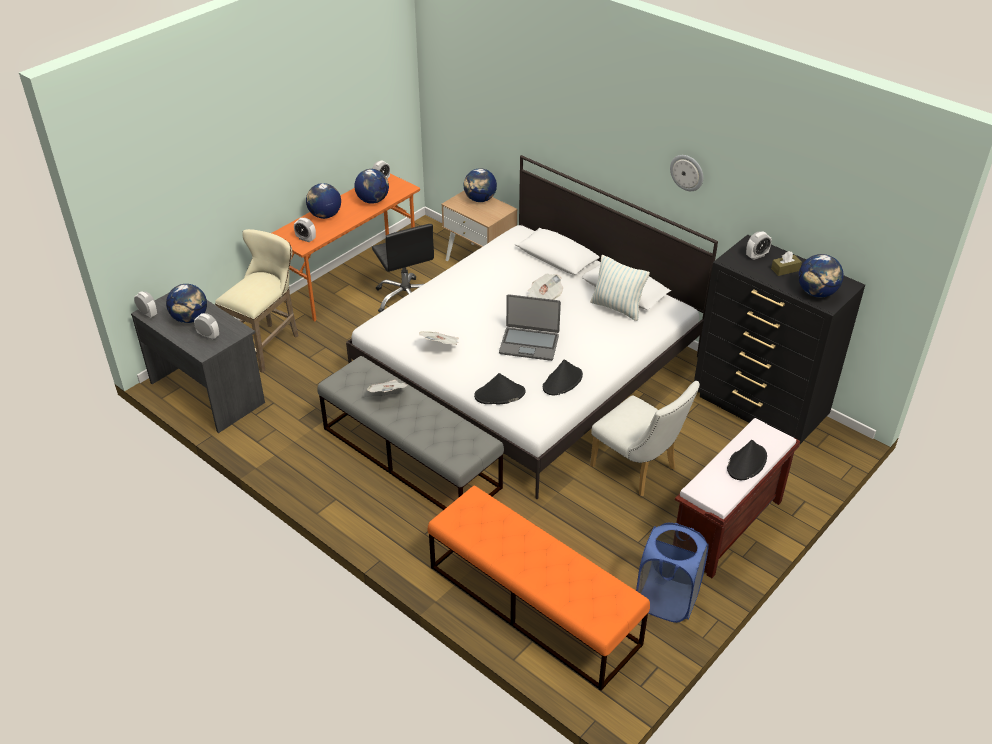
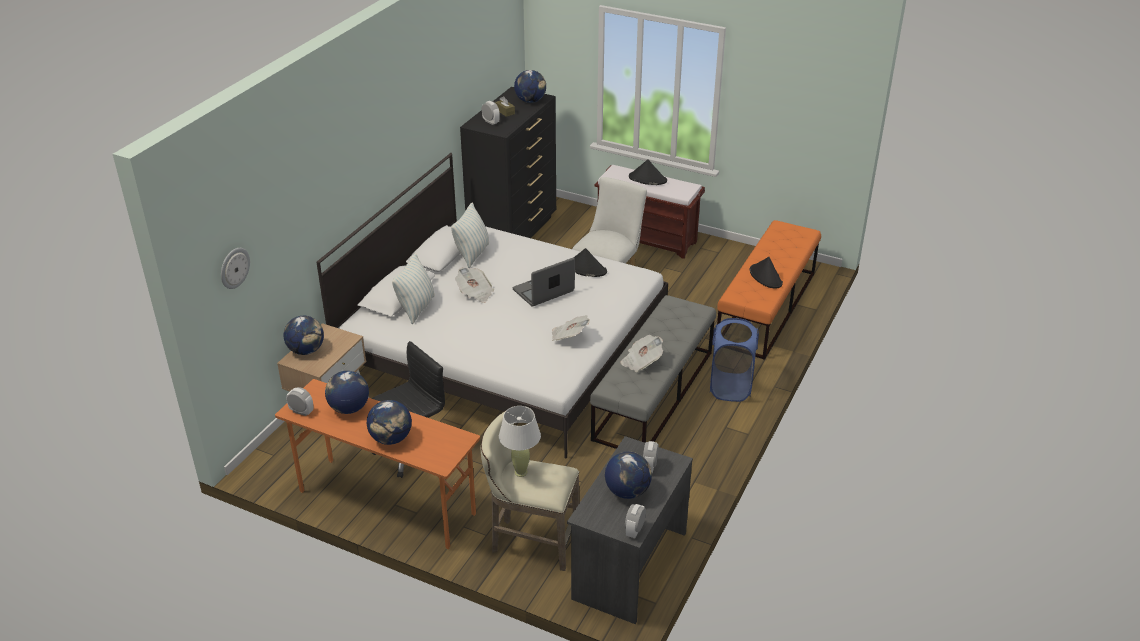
camera: 105 degrees left, 5 degrees down
(261, 280) = (520, 472): none -> white table lamp
(306, 239) = (446, 441): alarm clock -> none
(499, 394) = (618, 296): black hat -> black hat (766, 277)
(529, 344) = (544, 291): laptop -> laptop turned 120 degrees counterclockwise
(530, 264) = (416, 308): none -> pillow
(667, 599) = (726, 257): blue laundry basket -> blue laundry basket (730, 387)
(687, 172) = (419, 124): wall clock -> wall clock (234, 267)

